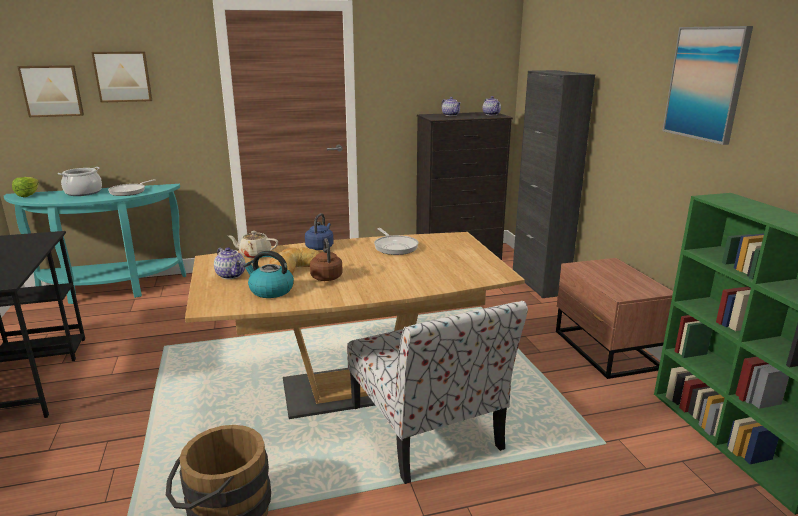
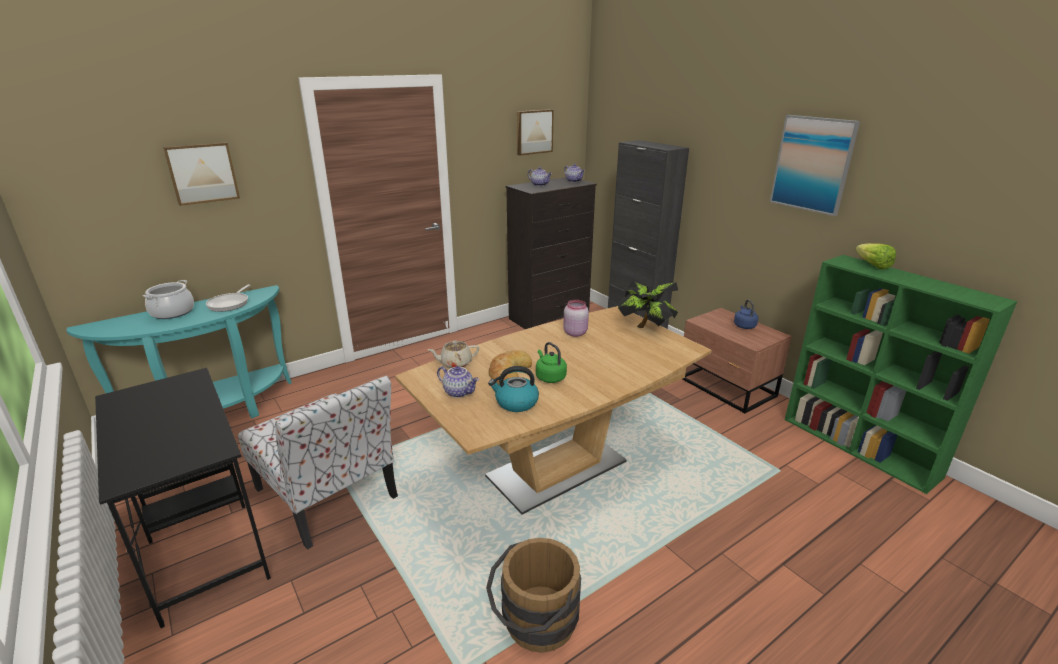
camera: 20 degrees left, 5 degrees up
(31, 194) = (104, 323): lettuce -> lettuce (870, 264)
(52, 91) = (115, 197): picture -> picture (533, 132)
(320, 247) = (508, 344): blue kettle -> blue kettle (744, 325)
(326, 277) = (549, 377): brown kettle -> green kettle
(395, 247) = (575, 333): frying pan -> pink jar
(427, 429) = (644, 493): chair -> chair (328, 494)
(473, 253) = (646, 329): none -> potted plant

